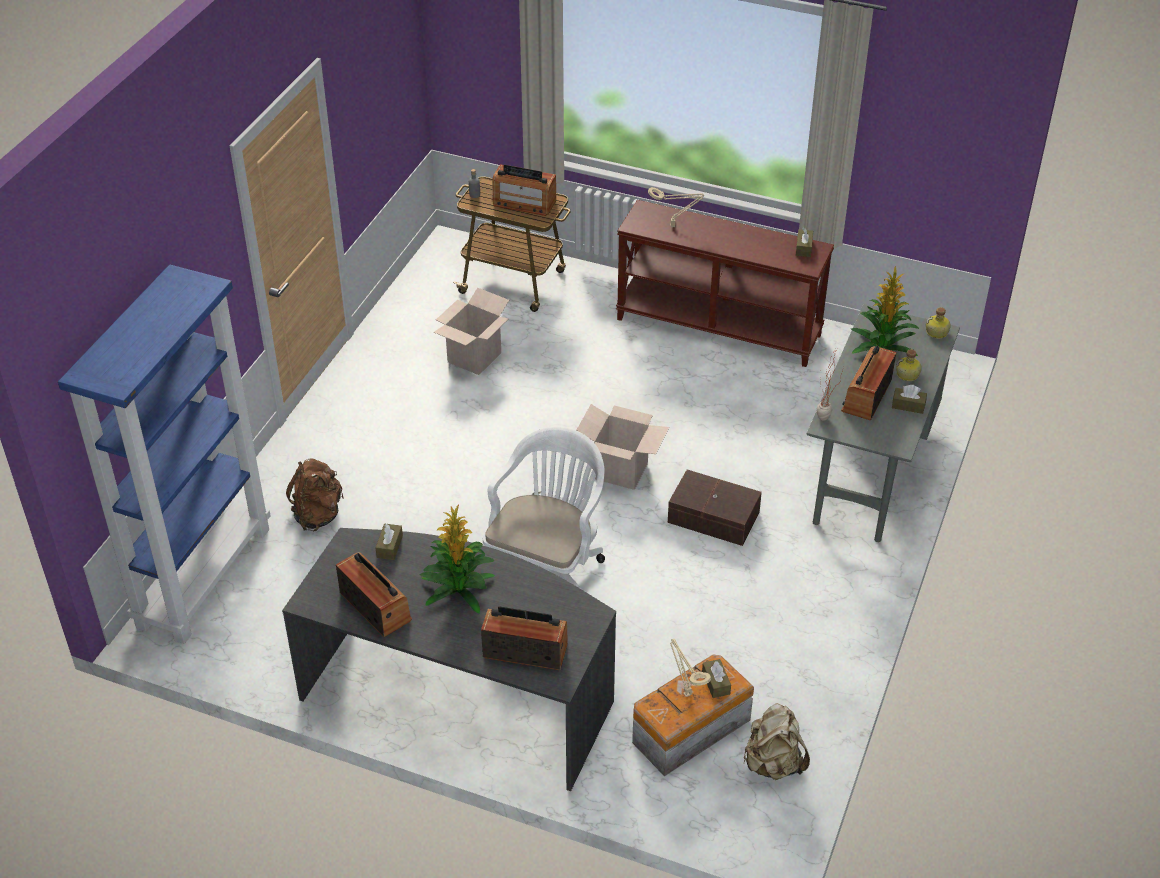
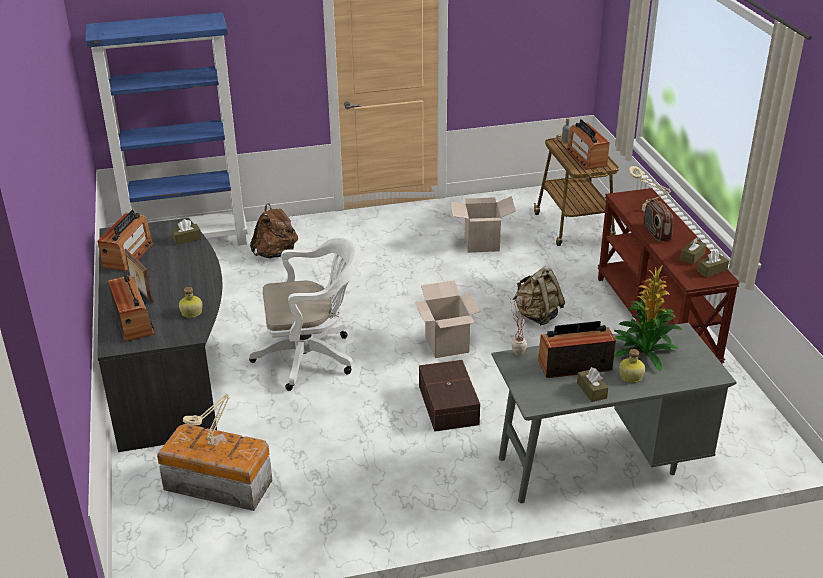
camera: 55 degrees right, 10 degrees down
(458, 588) = (171, 275): potted plant -> none
(470, 624) = (141, 292): none -> picture frame
(716, 241) = (656, 233): none -> radio
(716, 683) = (234, 452): brown tissue box -> brown tissue box (692, 257)
(773, 763) = (218, 542): beige backpack -> beige backpack (537, 316)
(937, 333) = (708, 372): bottle -> bottle (191, 312)

